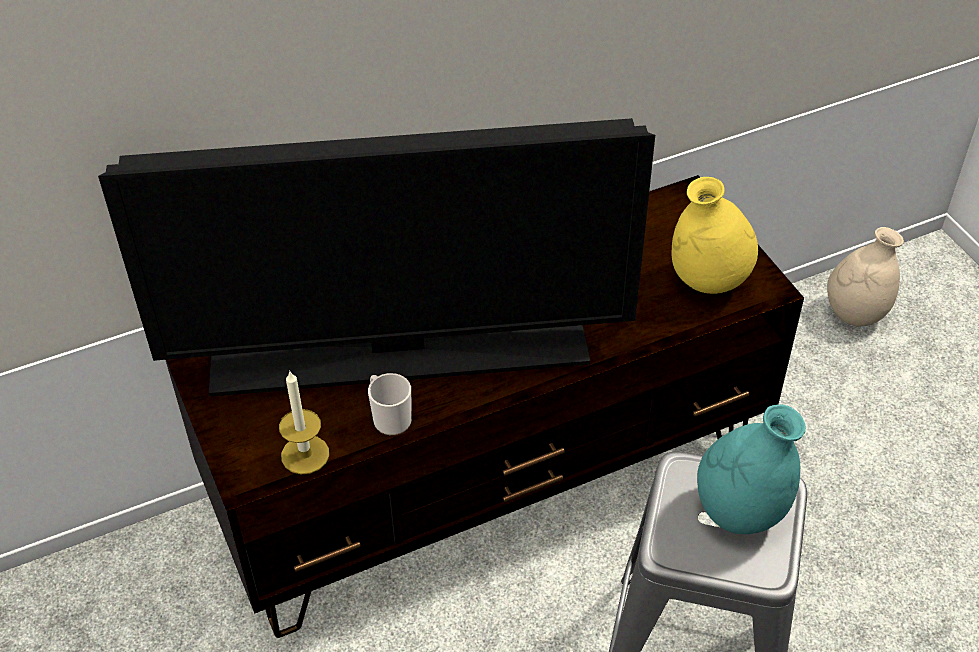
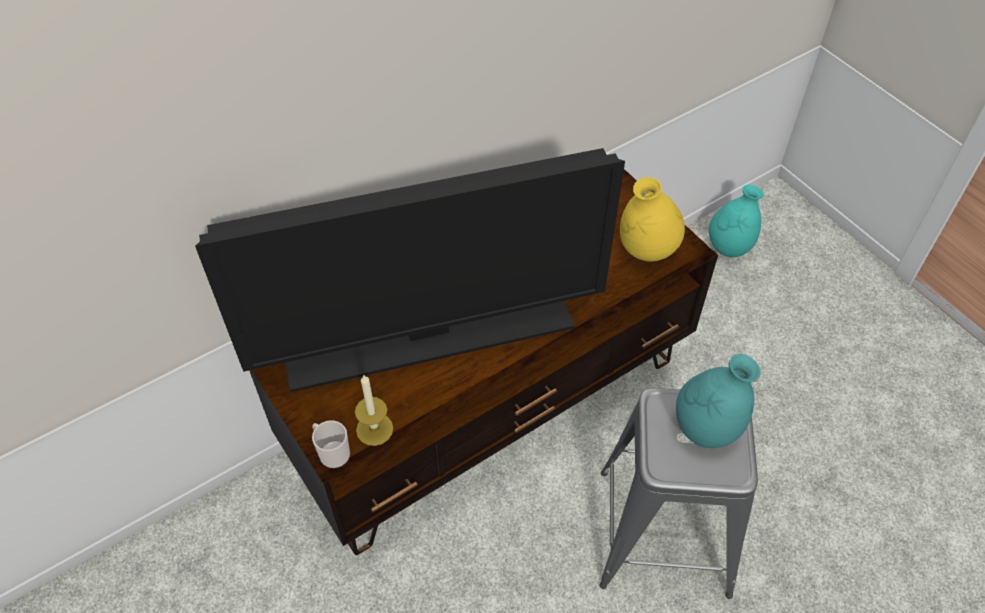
camera: 10 degrees left, 5 degrees up
(389, 417) = (433, 390): mug -> mug (332, 452)
(855, 313) = (729, 247): beige vase -> turquoise vase

